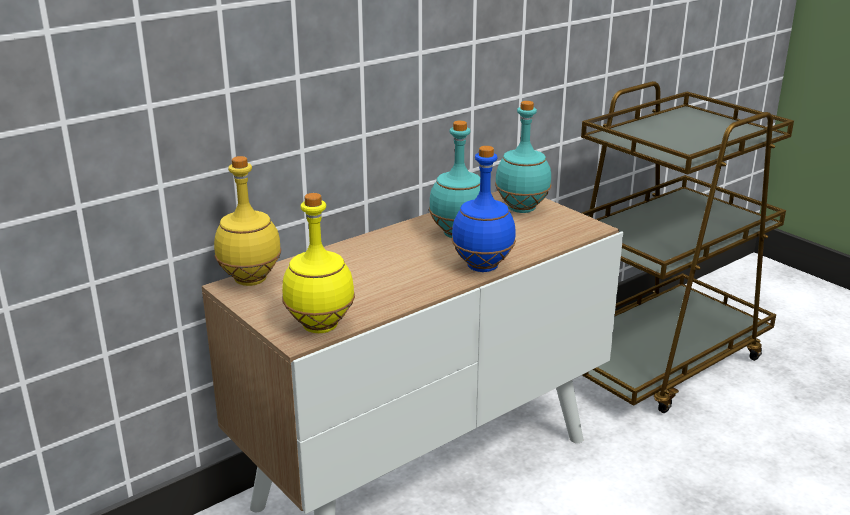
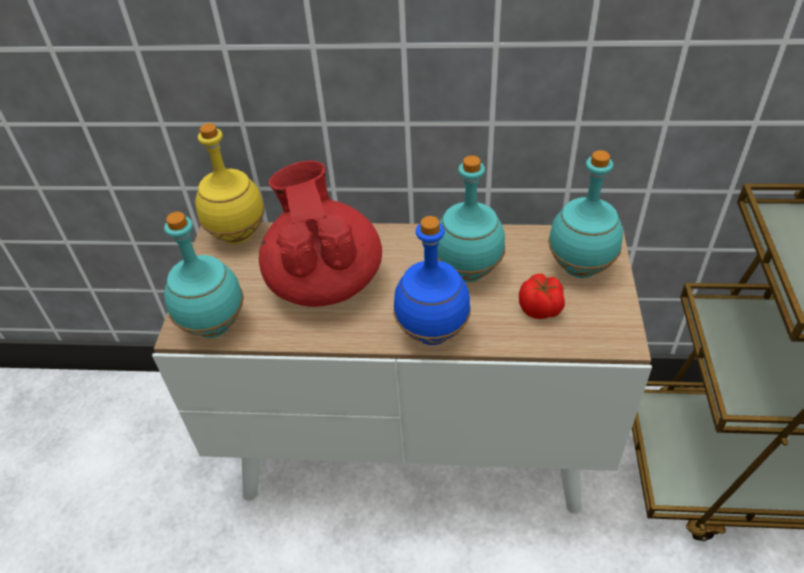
camera: 45 degrees right, 20 degrees up
(321, 326) = (215, 326): yellow bottle -> turquoise bottle
(365, 274) = (324, 280): none -> red teapot
(529, 233) = (541, 309): none -> tomato

